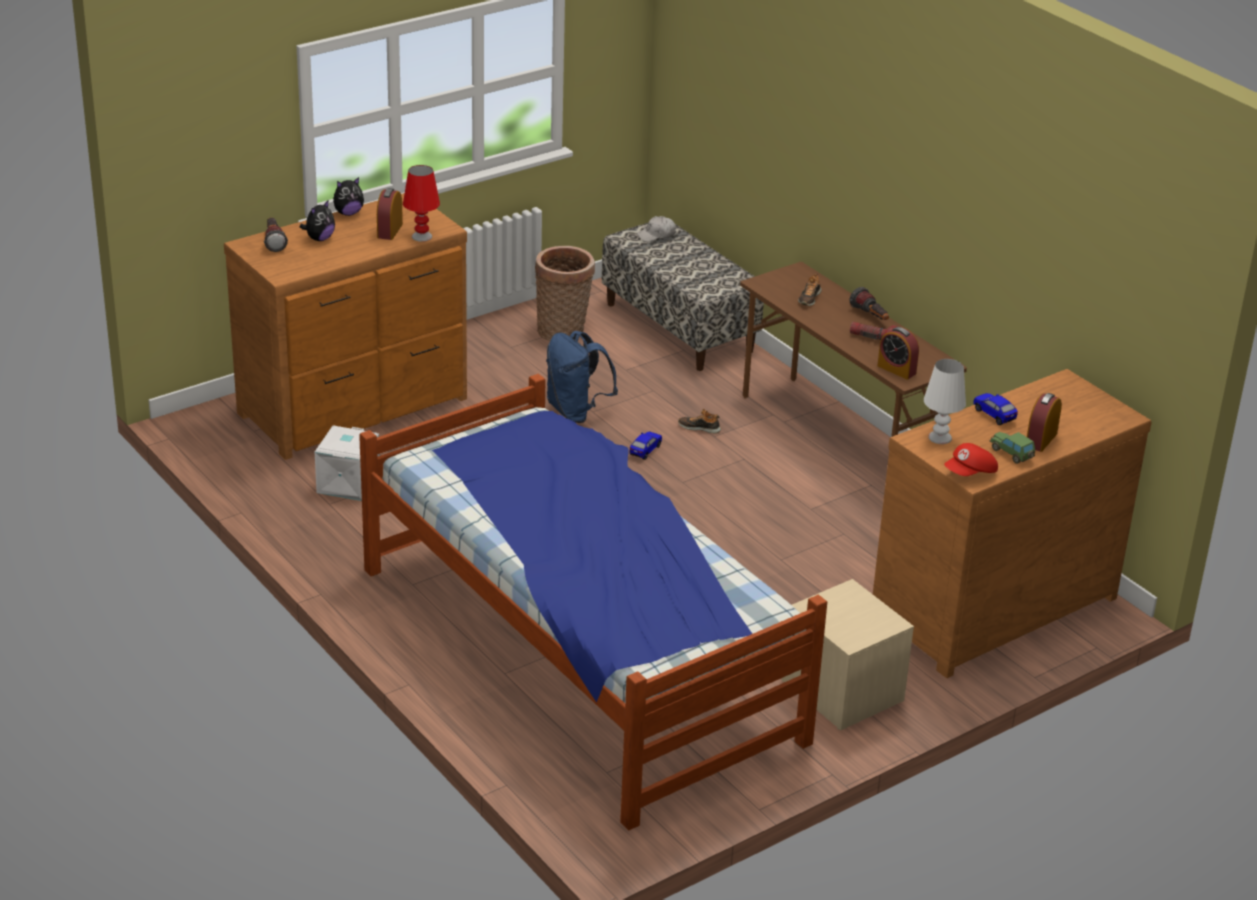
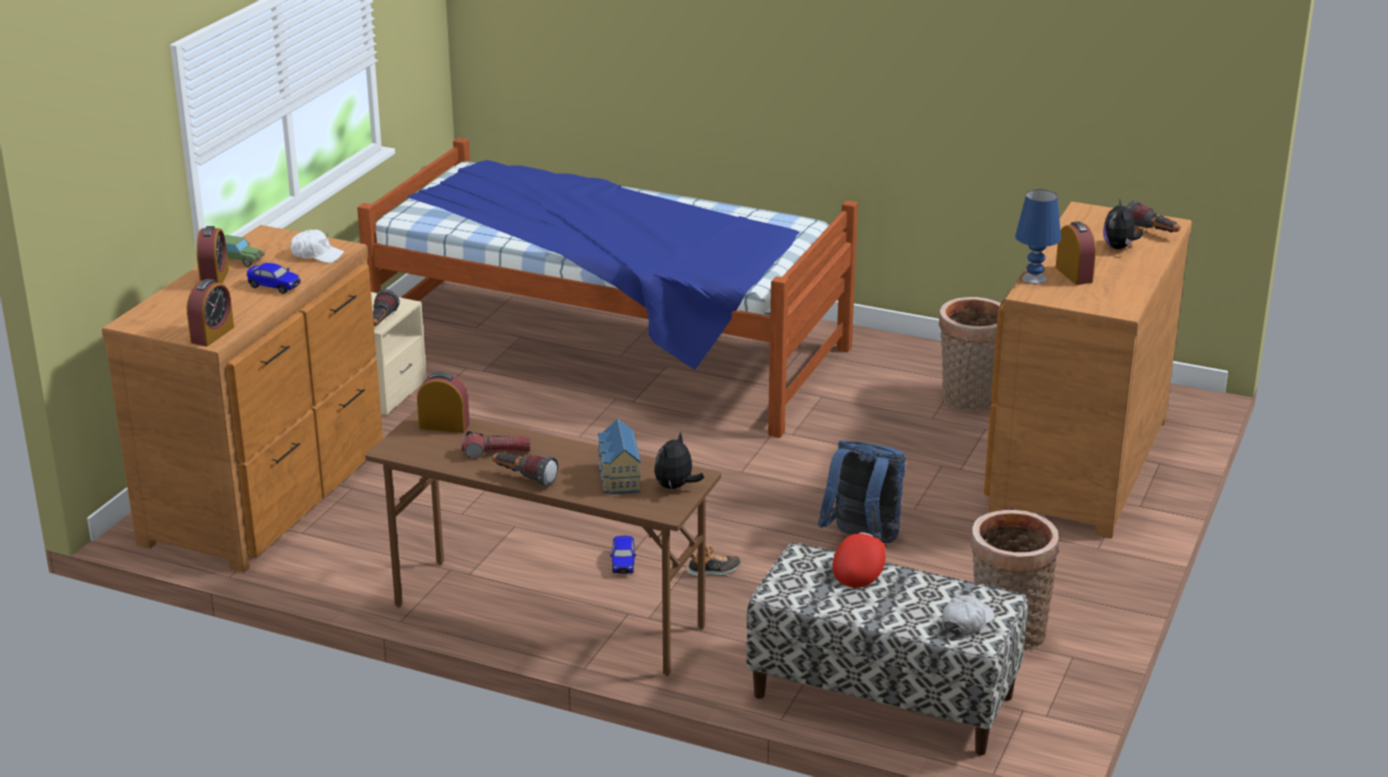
camera: 150 degrees right, 5 degrees down
(347, 483) = (969, 400): white storage box -> basket
(348, 213) = (1145, 278): plush toy -> plush toy (675, 487)
(421, 236) = (1034, 279): red table lamp -> blue table lamp
(645, 450) = (742, 525): toy car -> toy car (623, 563)
(809, 298) = (617, 477): shoe -> toy house
(843, 591) = (381, 323): none -> flashlight
(940, 438) = (317, 255): white table lamp -> white cap
(970, 473) = (270, 237): red cap -> red cap (859, 570)
(1064, 384) = (212, 334): none -> alarm clock

